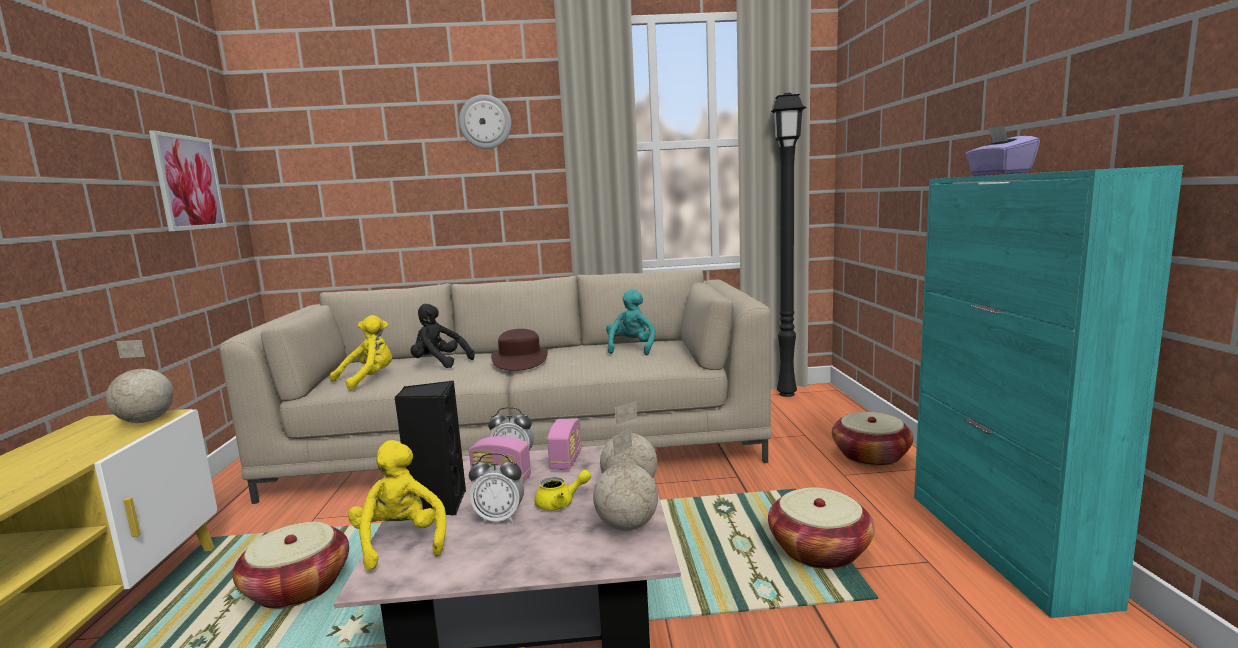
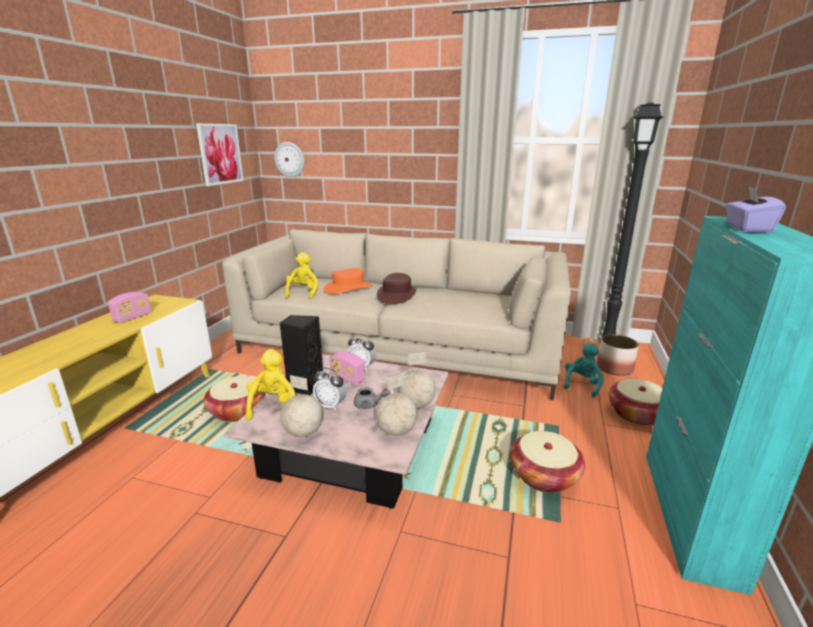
camera: 20 degrees right, 10 degrees up
(146, 421) = (175, 304): globe -> globe (303, 433)
(369, 379) = (303, 293): yellow plush toy -> yellow plush toy turned 60 degrees counterclockwise
(439, 363) = (348, 288): black plush toy -> orange hat
(485, 122) = (407, 116): wall clock -> wall clock (289, 159)
(560, 503) = (369, 404): yellow teapot -> grey teapot
(566, 460) = (392, 374): radio -> radio (132, 318)
(631, 349) = (474, 299): turquoise plush toy -> turquoise plush toy (582, 385)
(812, 414) = (614, 368): none -> planter

